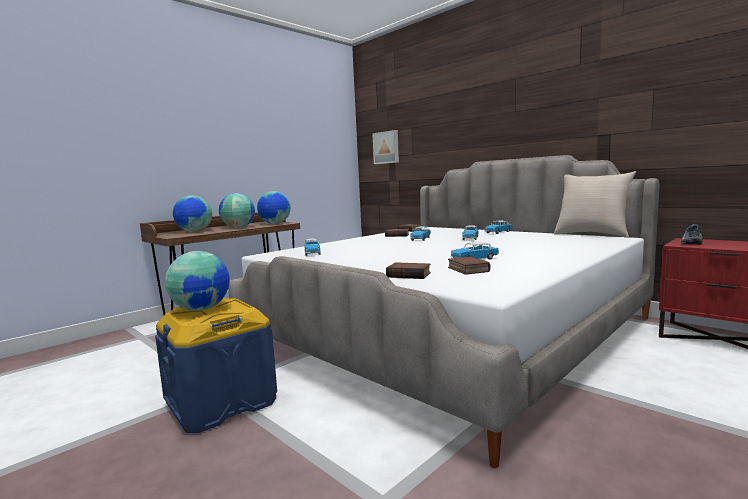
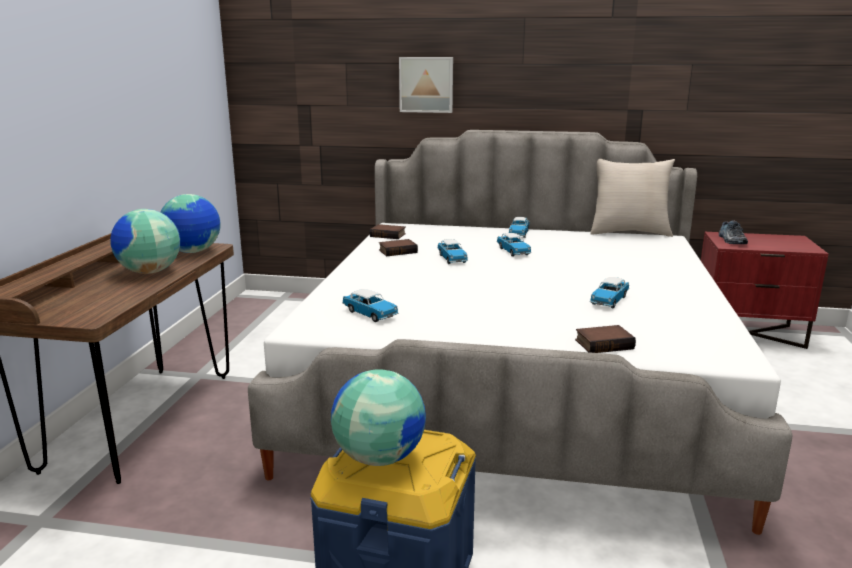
camera: 35 degrees left, 10 degrees up
(194, 231) = (86, 296): globe -> none
(386, 147) = (294, 90): picture -> picture (426, 84)
(466, 269) = (640, 322): book -> none

